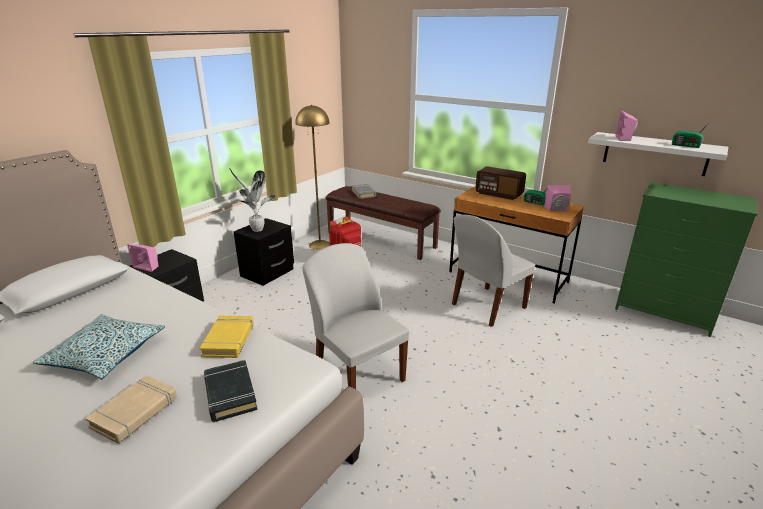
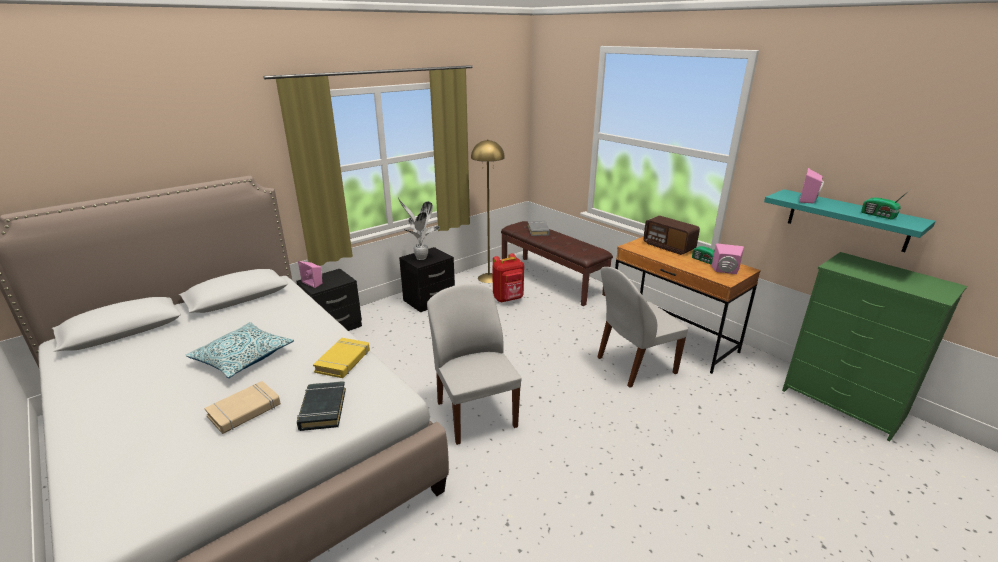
camera: 15 degrees right, 0 degrees up
(655, 153) = (847, 220): white shelf -> turquoise shelf

